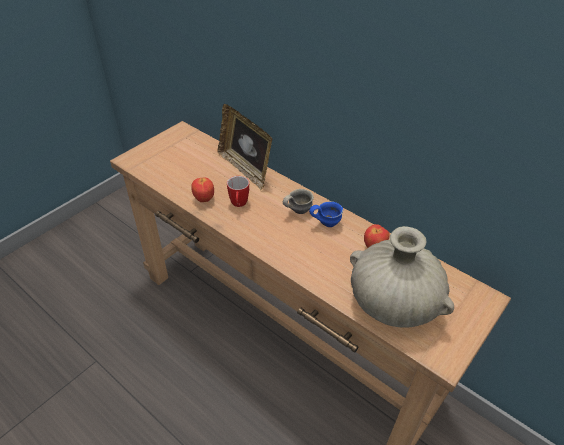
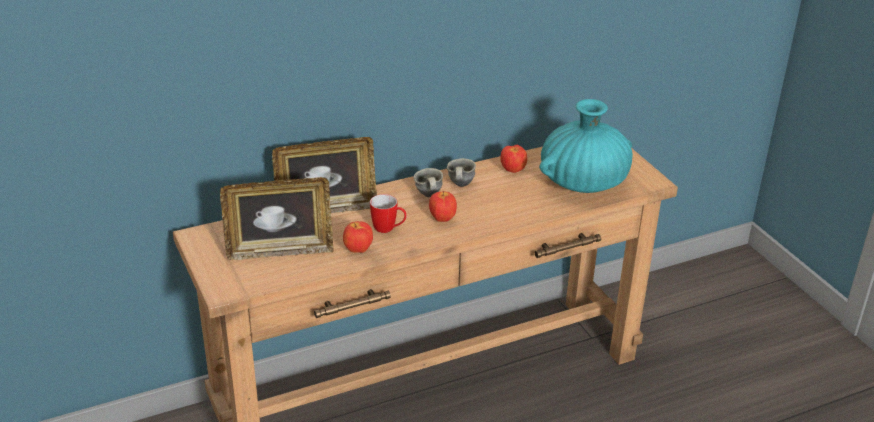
camera: 65 degrees left, 10 degrees down
(184, 166) = (279, 250): none -> picture frame
(270, 228) = (442, 219): none -> apple
(325, 223) = (459, 185): blue mug -> grey mug
(393, 303) = (584, 184): beige vase -> turquoise vase

